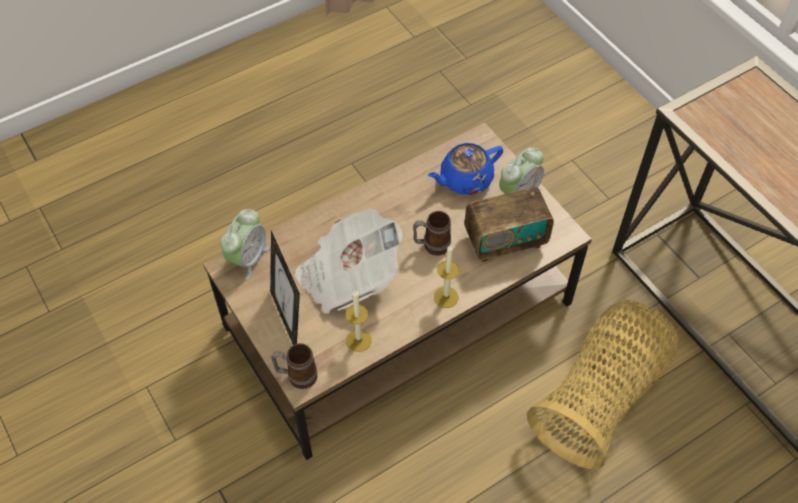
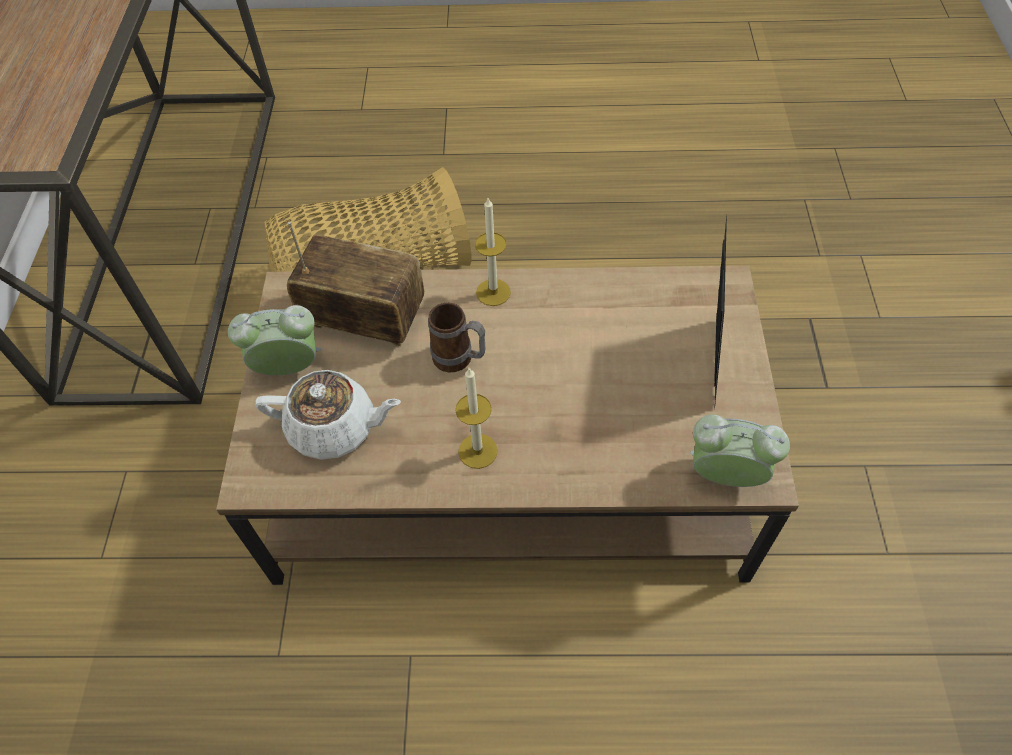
camera: 145 degrees left, 0 degrees up
(247, 258) = (725, 475): alarm clock -> alarm clock turned 45 degrees clockwise
(296, 376) = (730, 294): mug -> none
(348, 276) = (595, 376): newspaper -> none
(358, 340) = (632, 296): candle -> candle (477, 451)
(465, 179) = (334, 428): blue teapot -> white teapot

